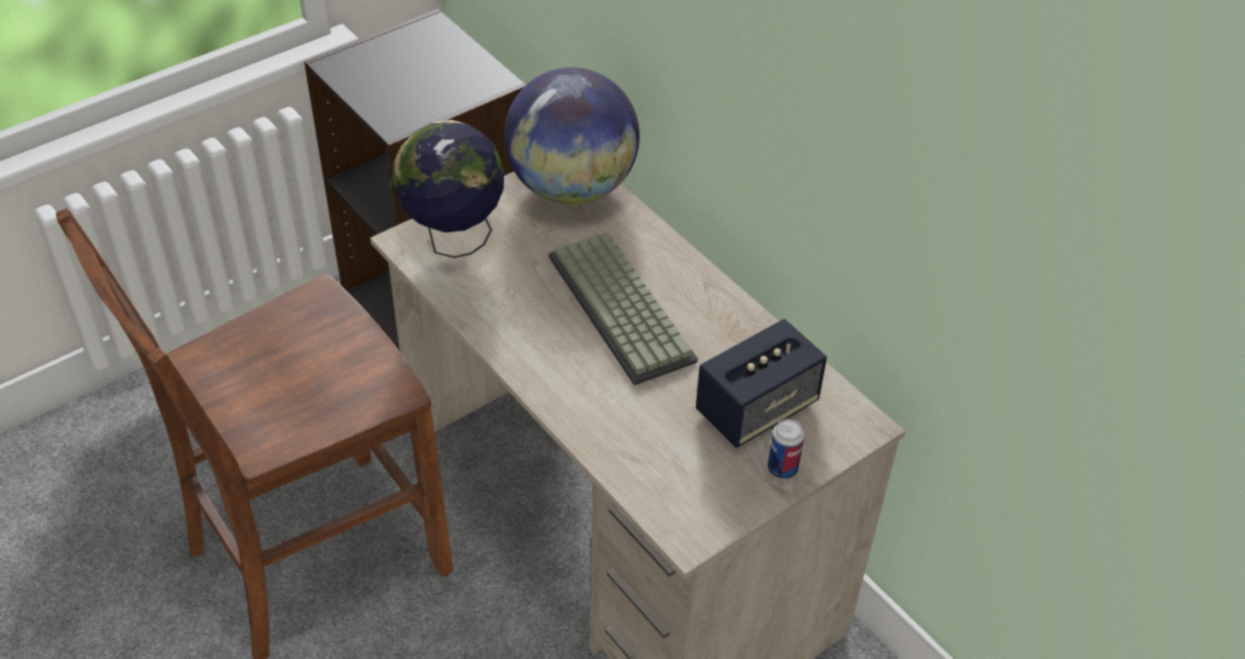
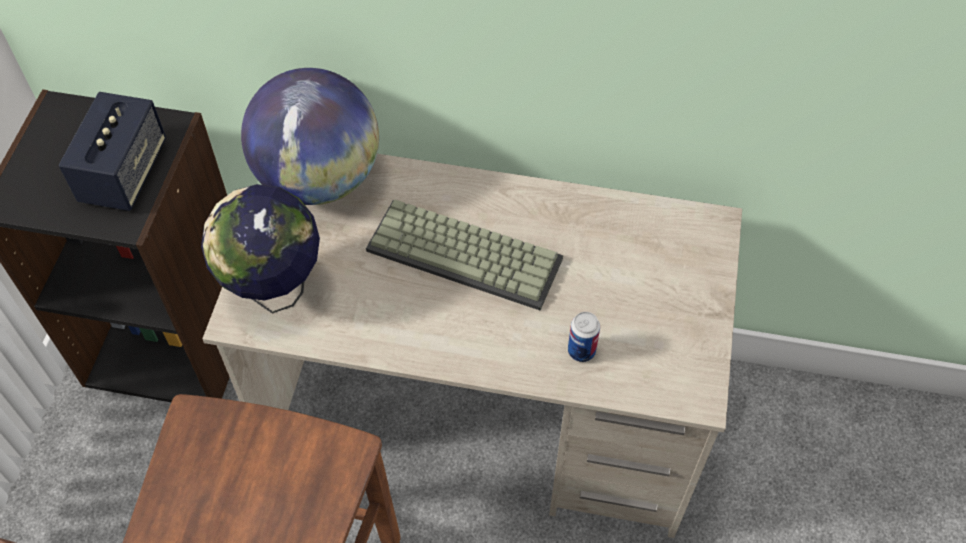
camera: 40 degrees left, 10 degrees up
(756, 408) = (638, 264): speaker -> speaker (124, 173)
(782, 468) = (701, 297): can -> can (581, 351)

